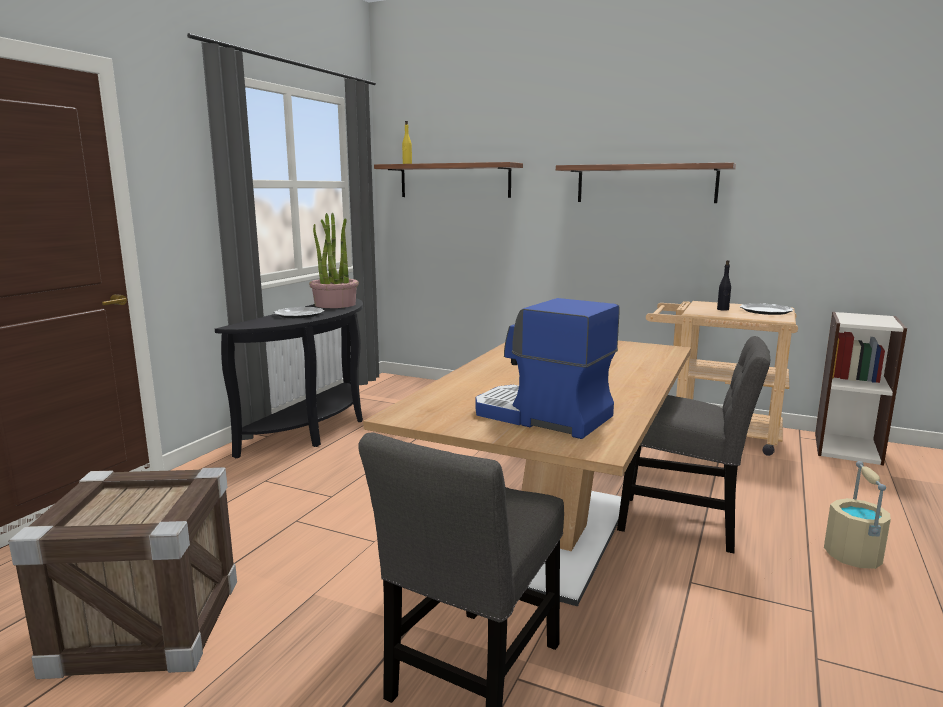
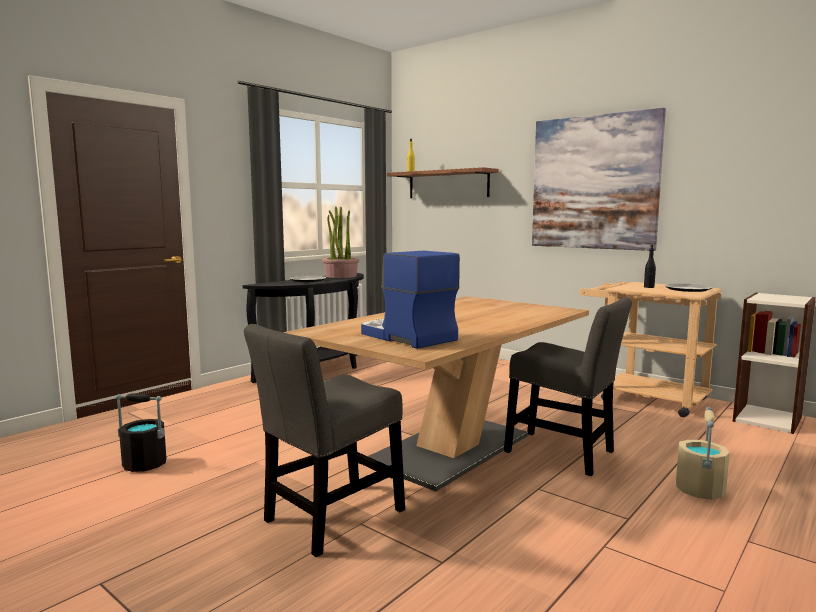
camera: 15 degrees right, 5 degrees down
(147, 625) = (144, 464): crate -> black bucket
(645, 184) = (594, 182): shelf -> picture

